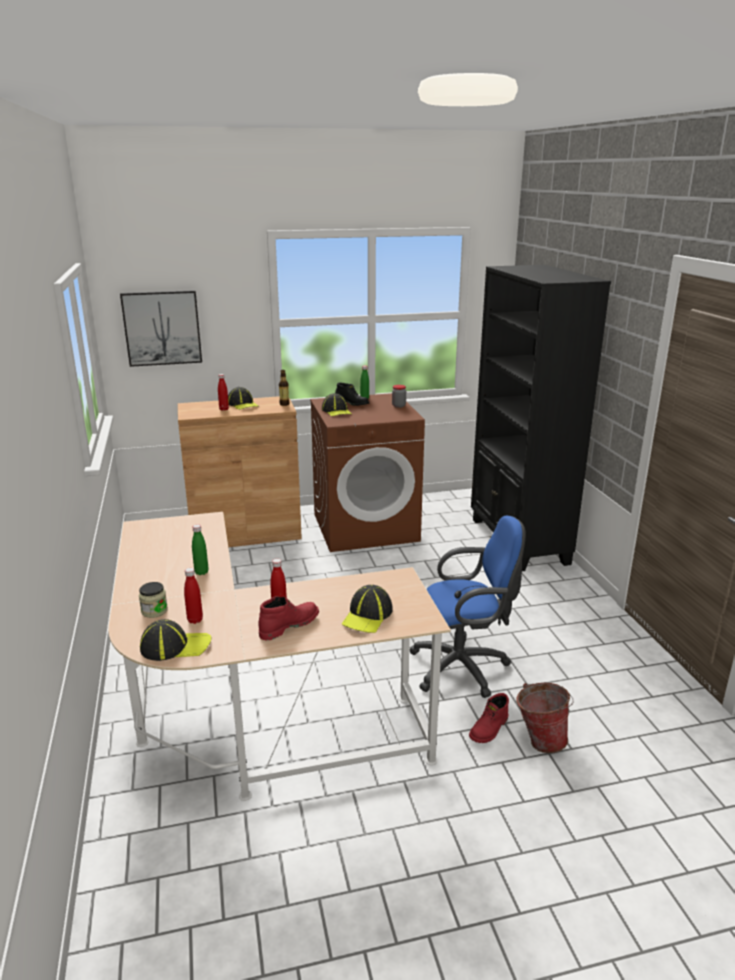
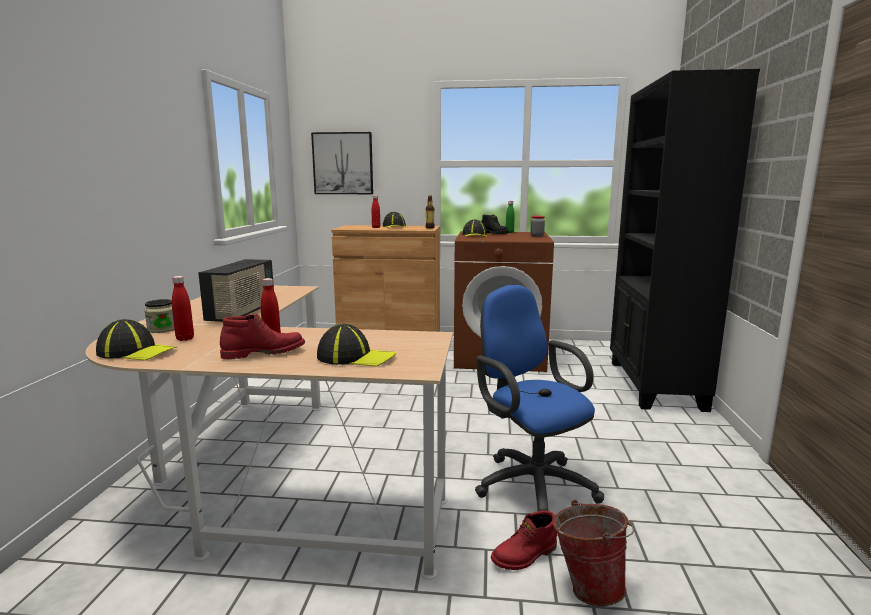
camera: 20 degrees right, 10 degrees down
(201, 572) = (242, 313): green bottle -> radio
(367, 615) = (356, 357): cap -> cap turned 120 degrees counterclockwise
(464, 667) = (531, 484): blue office chair -> blue office chair turned 135 degrees counterclockwise

